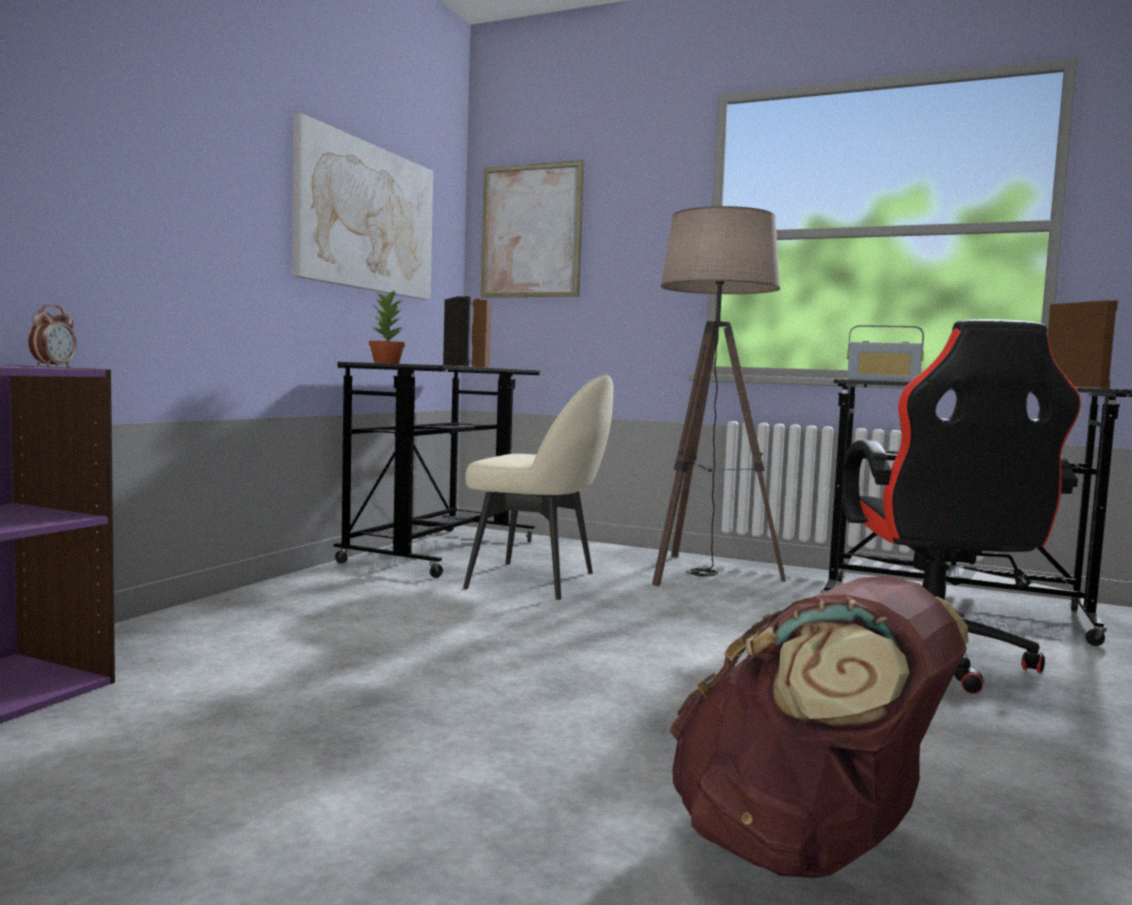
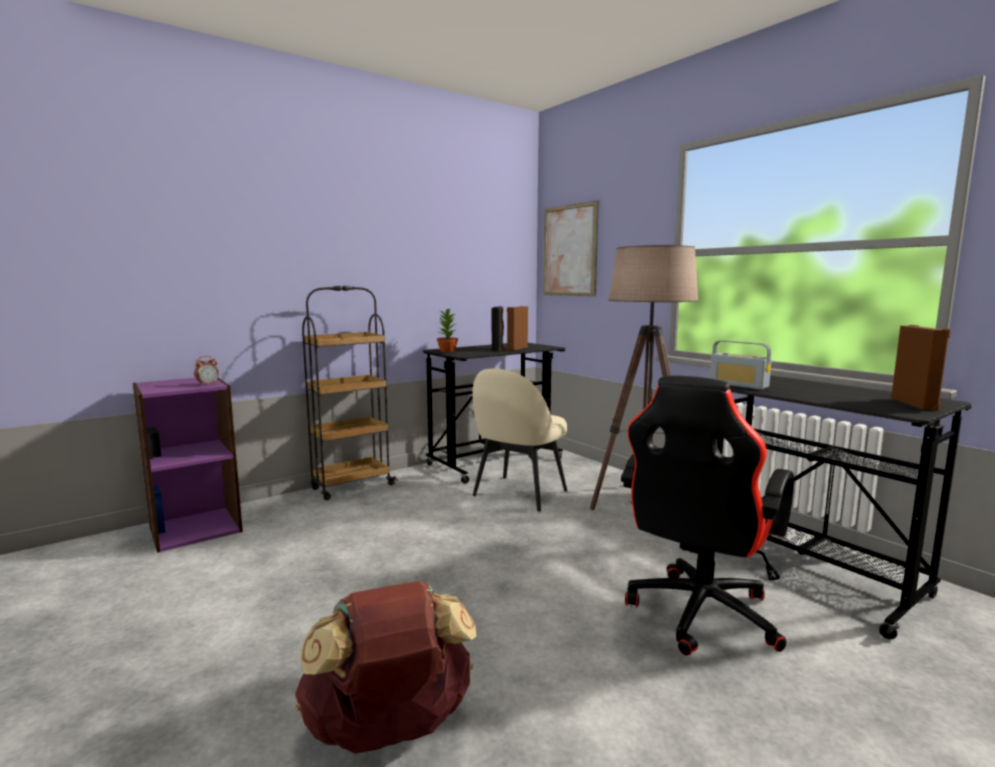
camera: 30 degrees right, 5 degrees up
(245, 601) = (352, 487): none -> brown cart
(366, 218) = (447, 260): picture -> none
(535, 580) = (518, 494): beige chair -> beige chair turned 75 degrees clockwise

